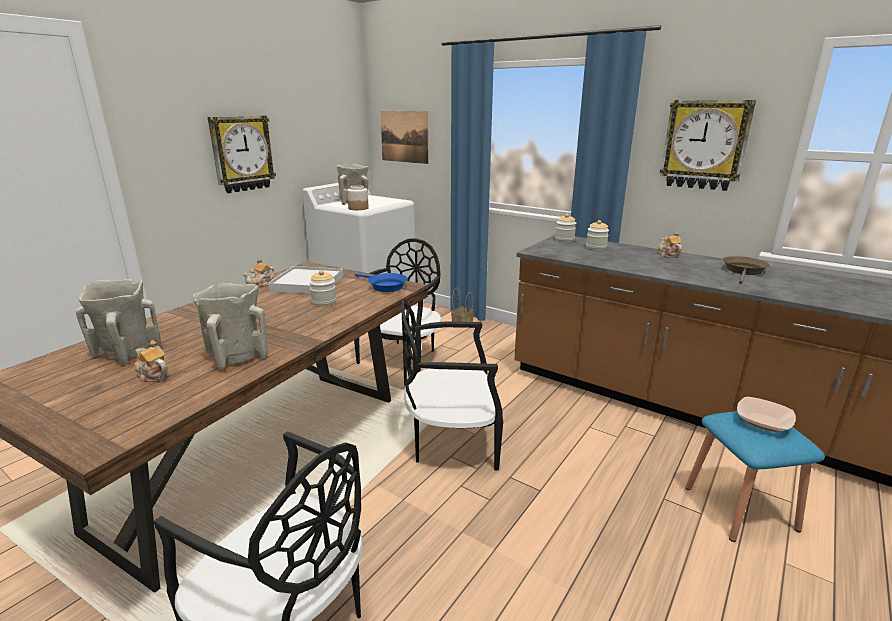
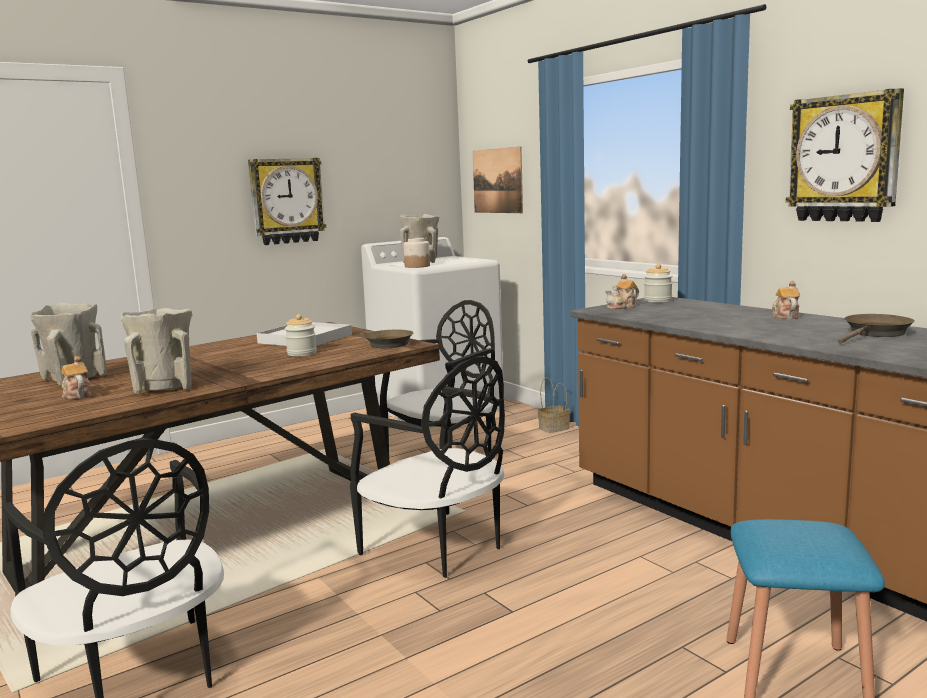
camera: 20 degrees right, 10 degrees down
(260, 284) = (256, 338): teapot -> teapot (622, 307)
(385, 286) = (386, 343): blue frying pan -> brown frying pan
(451, 441) = (438, 548): black chair -> black chair turned 150 degrees counterclockwise
(596, 247) = (689, 308): jar -> none
(763, 422) = (808, 531): bowl -> none

